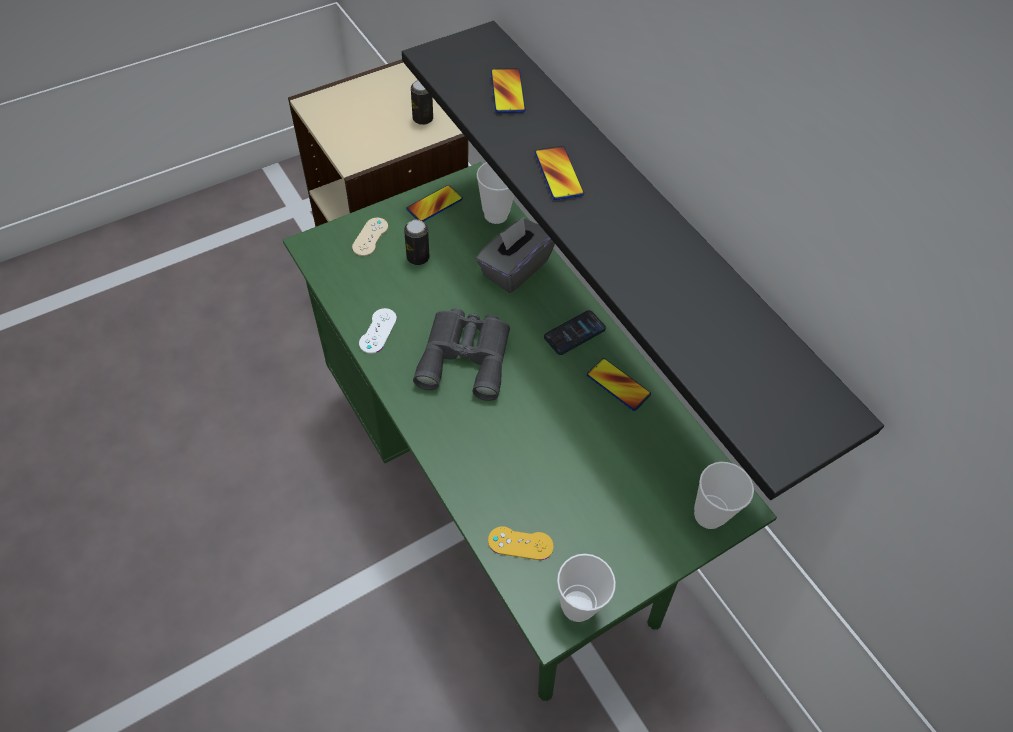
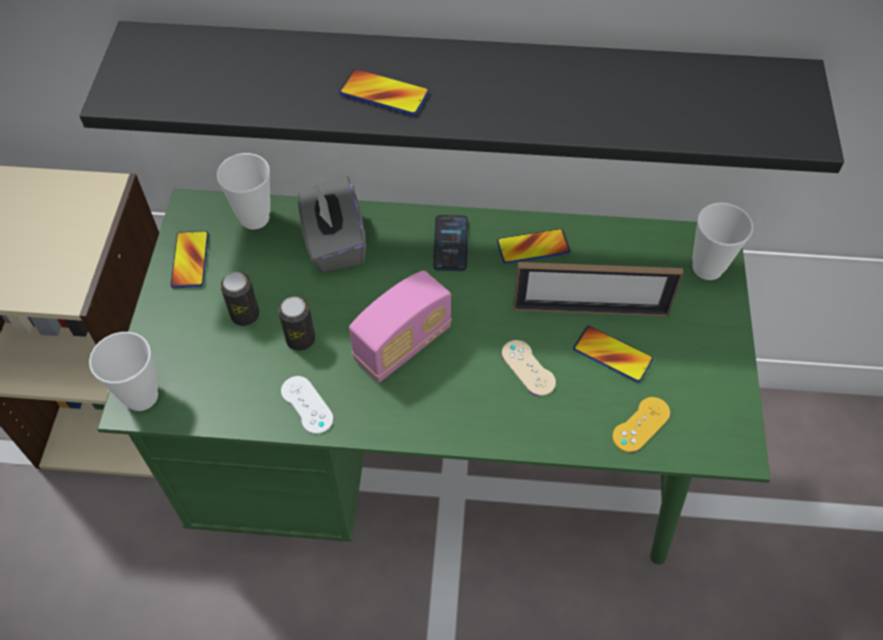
camera: 50 degrees left, 0 degrees up
(370, 237) = (176, 342): beige game controller -> beige game controller (528, 368)
(423, 119) = (72, 198): can -> can (300, 339)
(466, 355) = (403, 345): grey binoculars -> radio
(507, 92) = (235, 67): phone -> phone (612, 354)
(577, 606) = (730, 418): cup -> cup (141, 396)
(594, 453) = (590, 310): none -> picture frame

